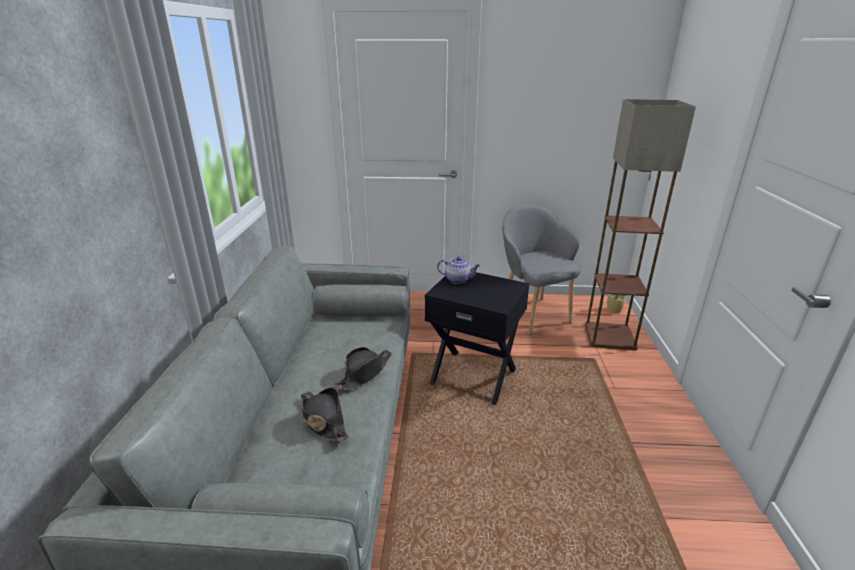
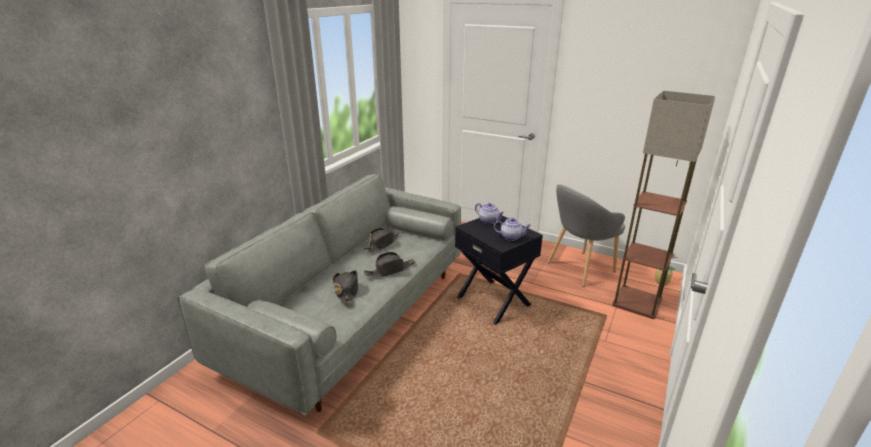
camera: 25 degrees right, 0 degrees up
(326, 339) = (382, 244): none -> black hat
(500, 293) = (511, 237): none -> teapot
(532, 314) = (580, 268): grey armchair -> grey armchair turned 120 degrees counterclockwise

